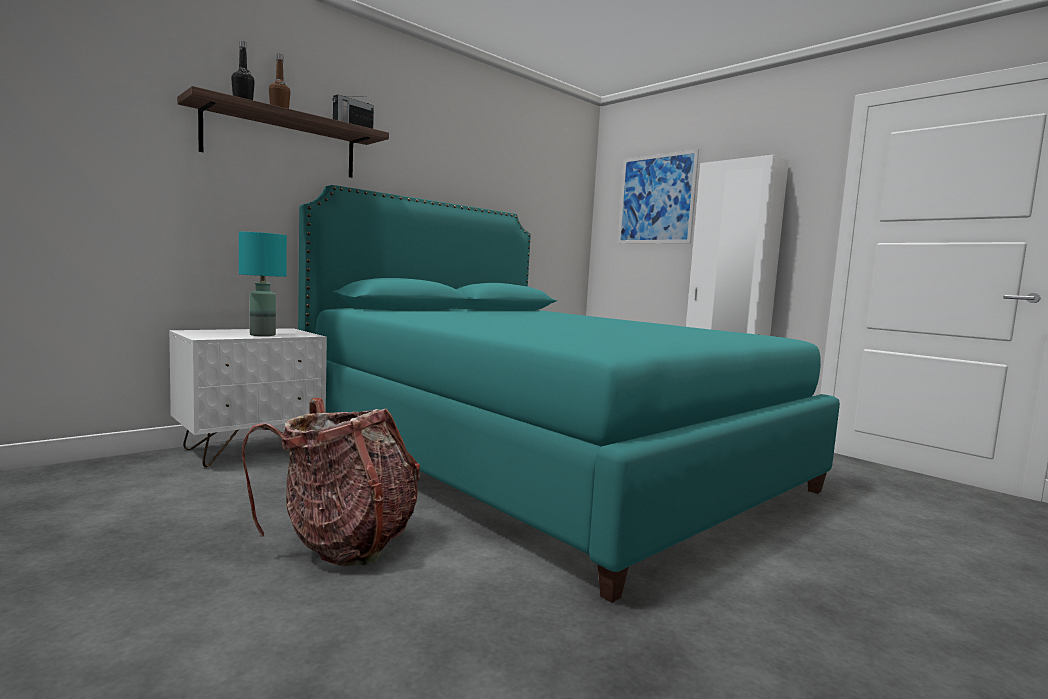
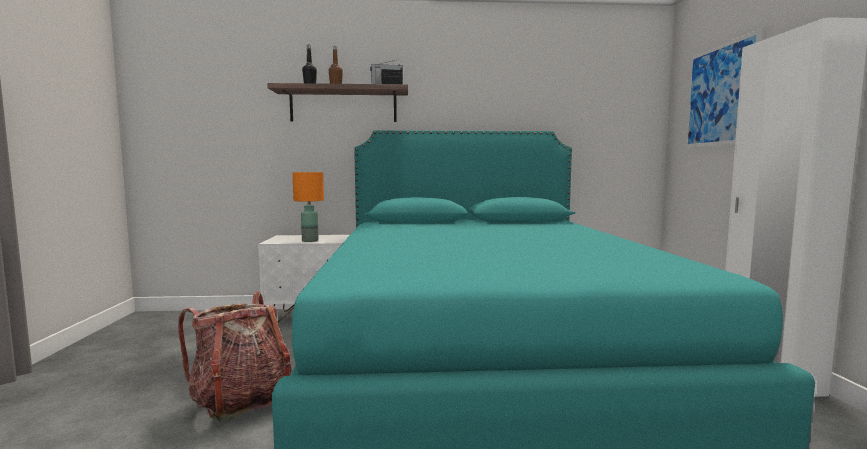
camera: 40 degrees right, 0 degrees up
(262, 335) = (309, 241): turquoise table lamp -> orange table lamp

